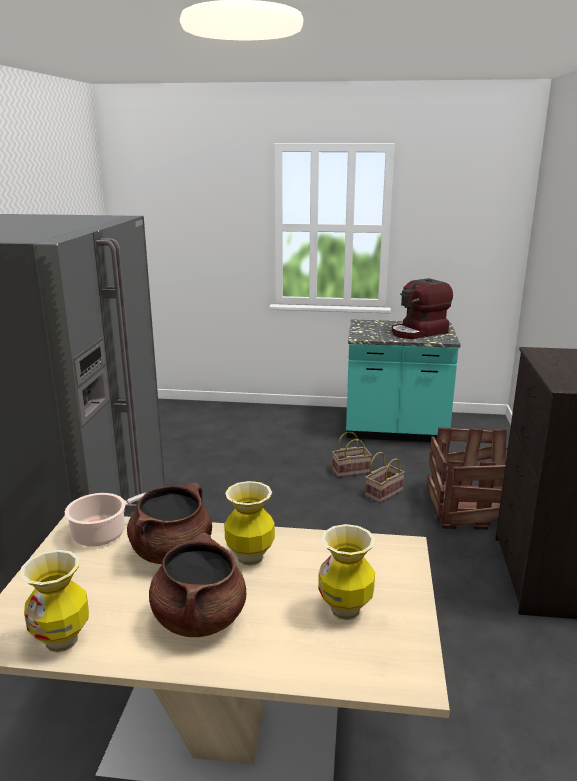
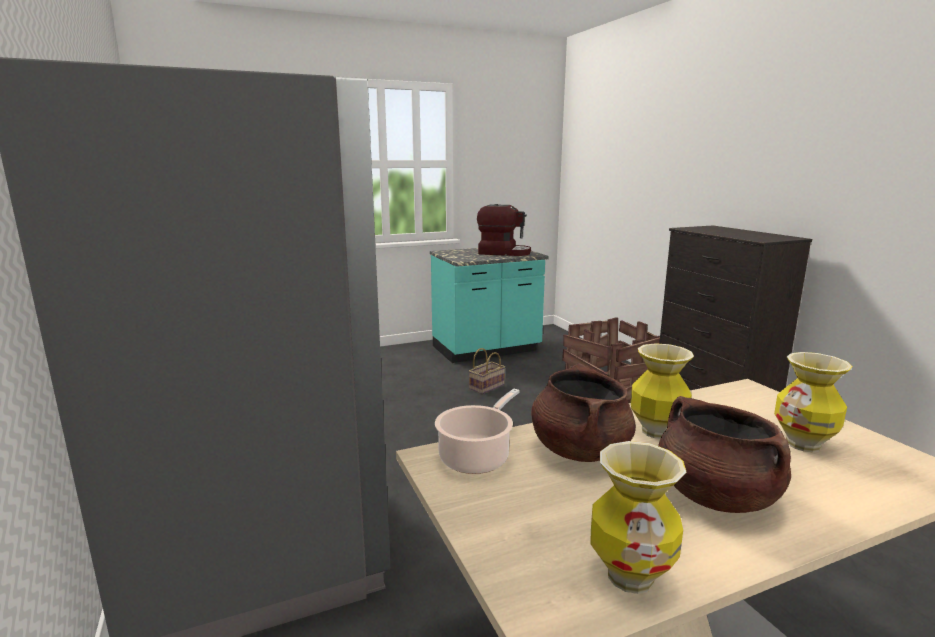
camera: 30 degrees left, 5 degrees down
(384, 492) = (533, 396): basket -> none
(419, 332) = (503, 252): coffee machine -> coffee machine turned 105 degrees counterclockwise

